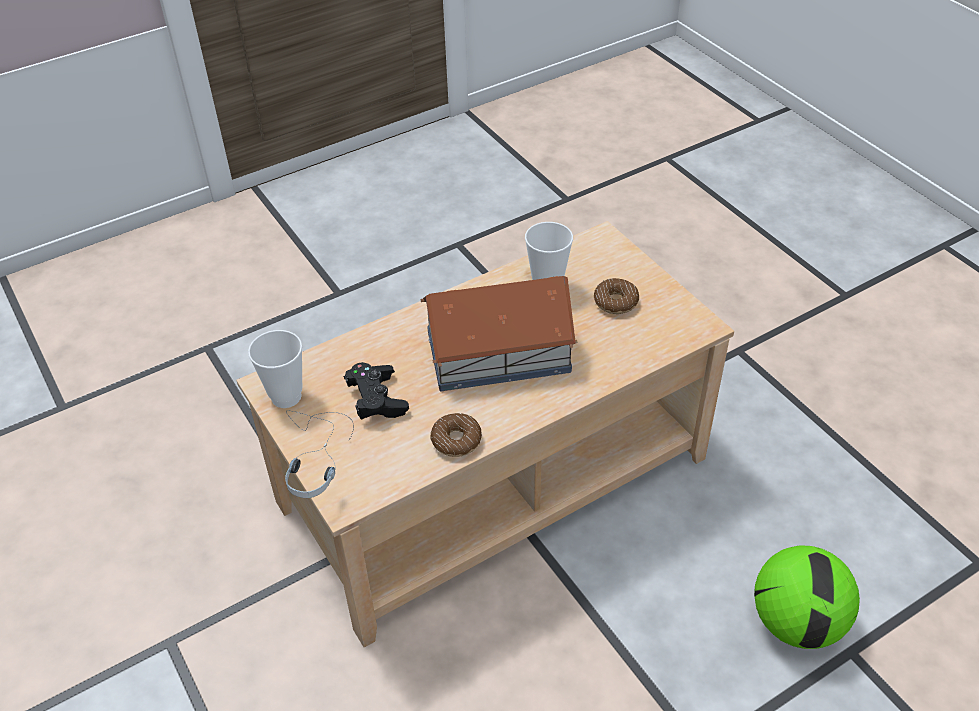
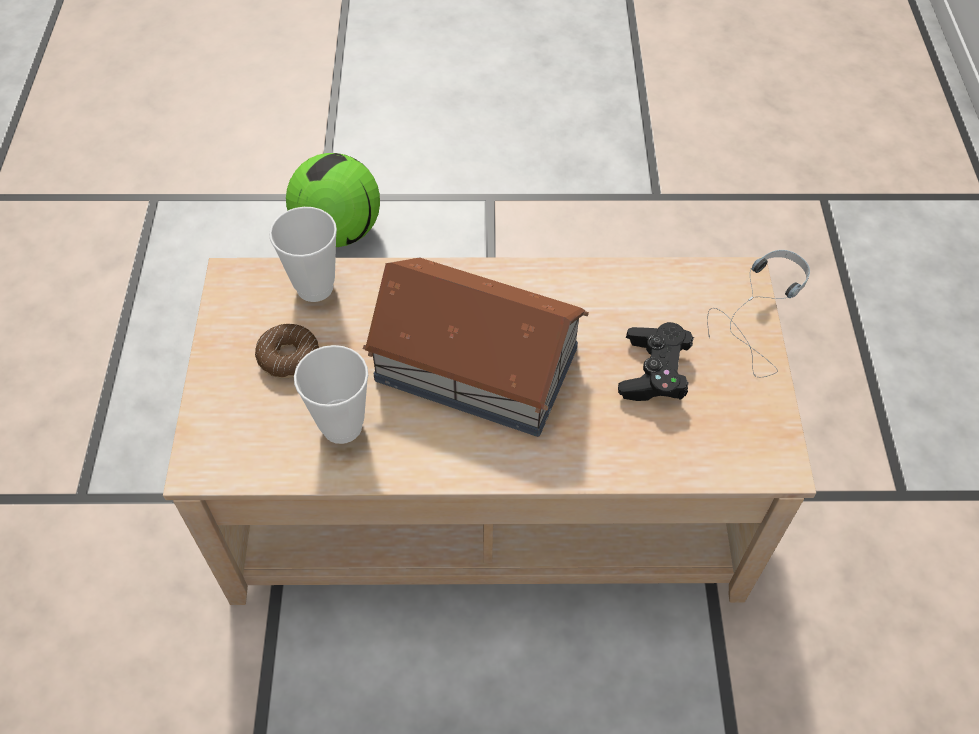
camera: 150 degrees left, 10 degrees up
(286, 397) = (760, 431): cup -> cup (315, 287)
(456, 440) = (595, 284): donut -> none

